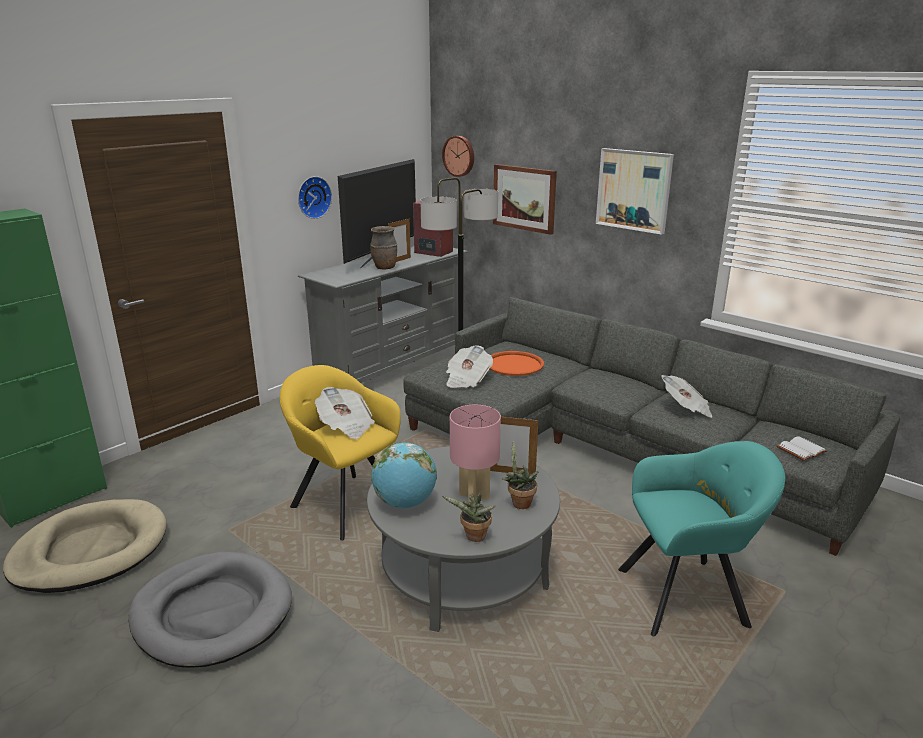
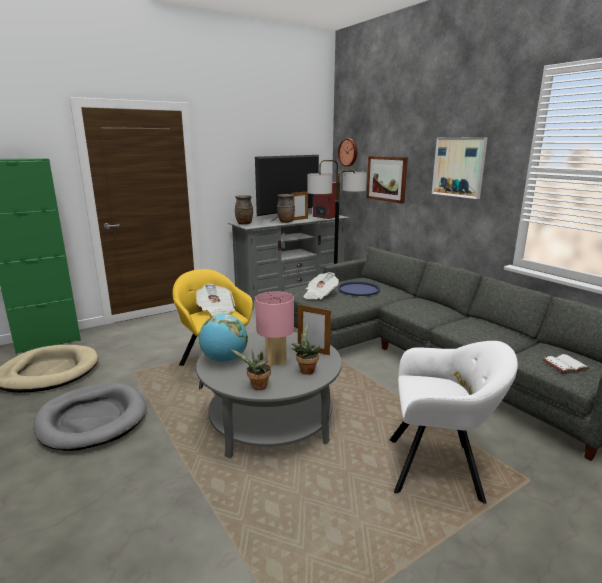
camera: 15 degrees right, 5 degrees down
(313, 197) = (242, 172): wall clock -> none
(326, 276) = (244, 224): none -> brown vase
(514, 364) = (358, 289): orange tray -> blue tray
(686, 409) = (476, 327): newspaper -> none
(688, 596) = (439, 469): turquoise armchair -> white armchair

